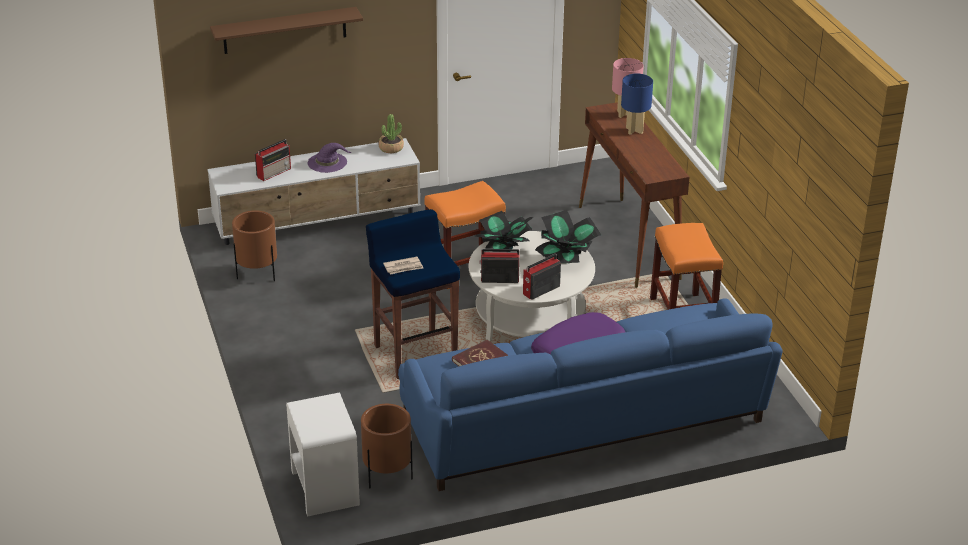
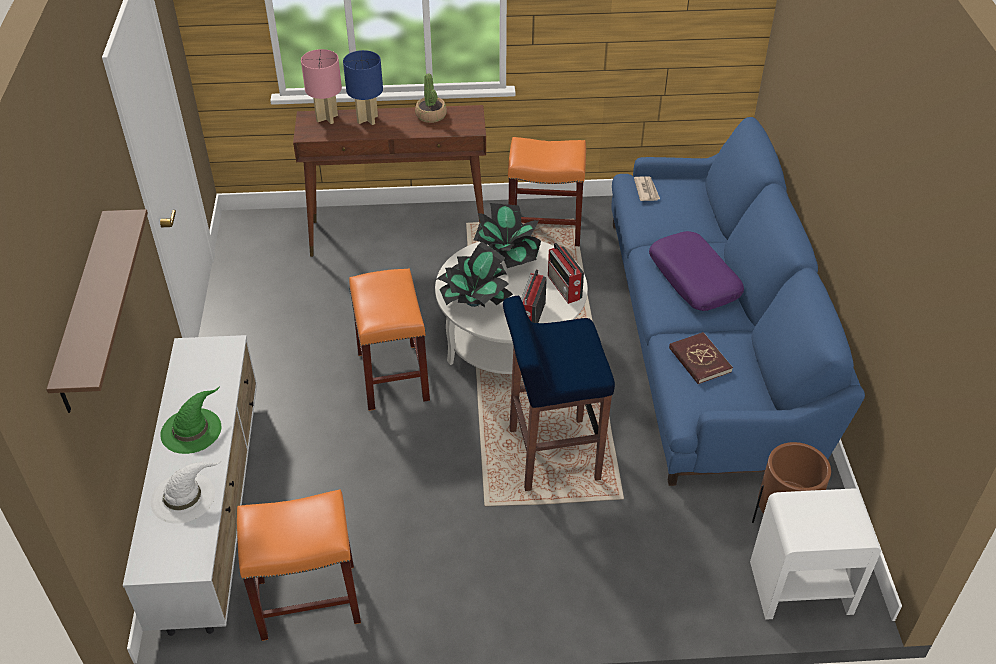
camera: 75 degrees left, 10 degrees up
(258, 274) = (309, 599): brown planter -> orange stool
(274, 172) = (184, 497): radio -> white hat
(328, 162) = (191, 429): purple hat -> green hat
(391, 148) = (193, 356): potted plant -> potted plant (431, 115)
(403, 267) = (575, 365): newspaper -> newspaper (646, 190)

